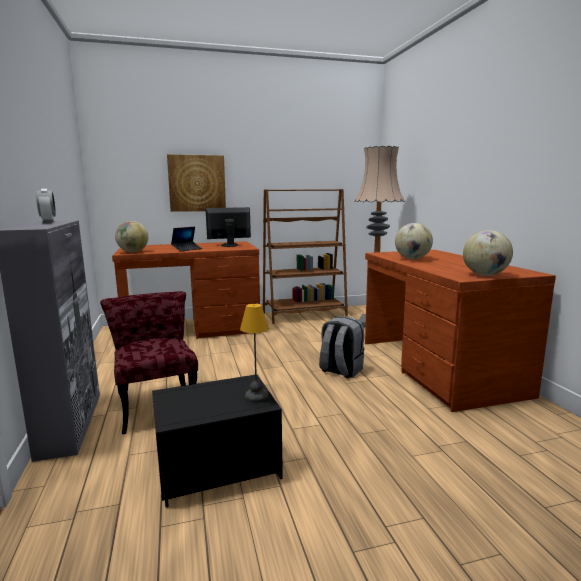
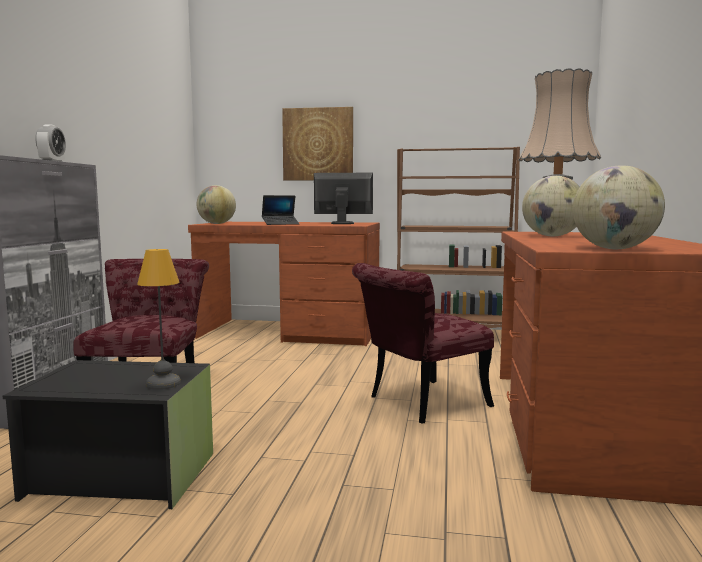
camera: 25 degrees right, 5 degrees down
(340, 370) = (419, 404): grey backpack -> red chair

